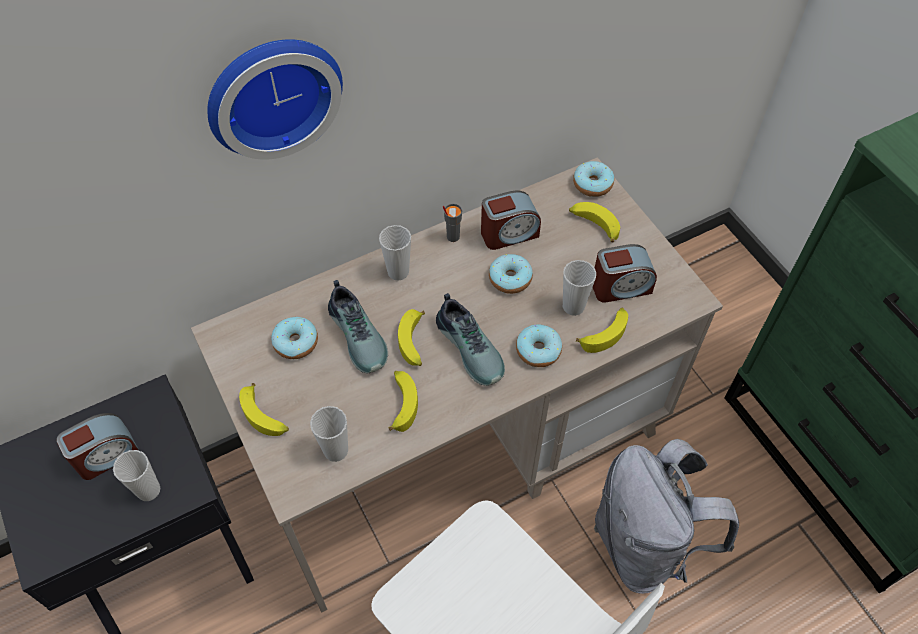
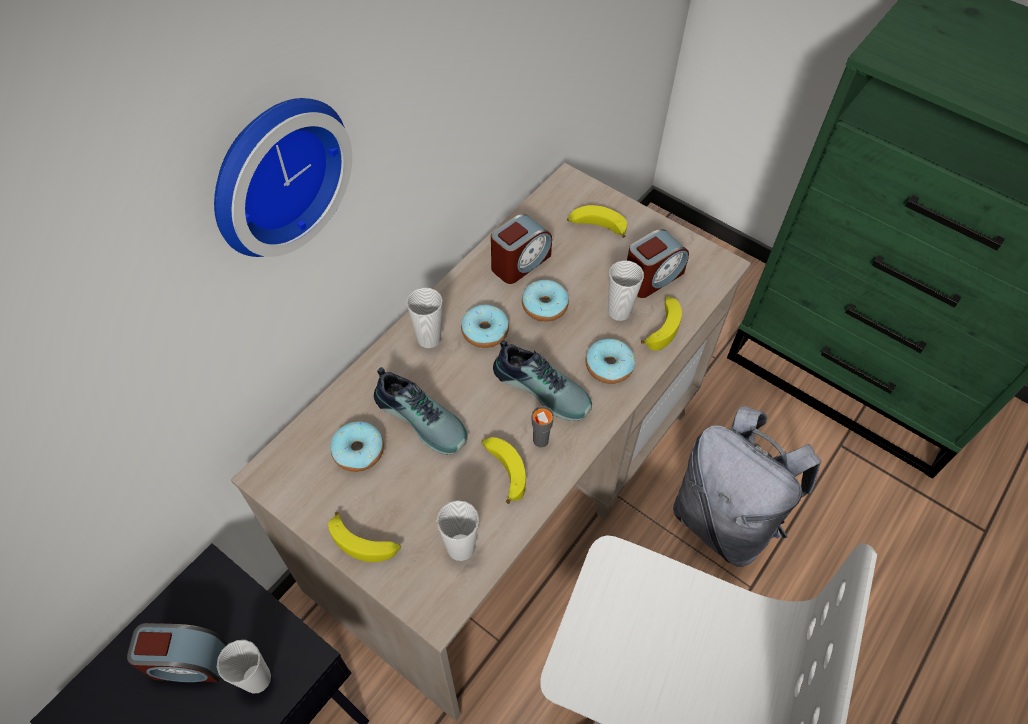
camera: 25 degrees left, 0 degrees up
(106, 455) = (187, 661): alarm clock -> alarm clock turned 60 degrees clockwise
(414, 343) = (483, 405): banana -> none
(452, 237) = (466, 284): grey cup -> grey cup (540, 440)
(592, 184) = (574, 189): donut -> donut (485, 331)

